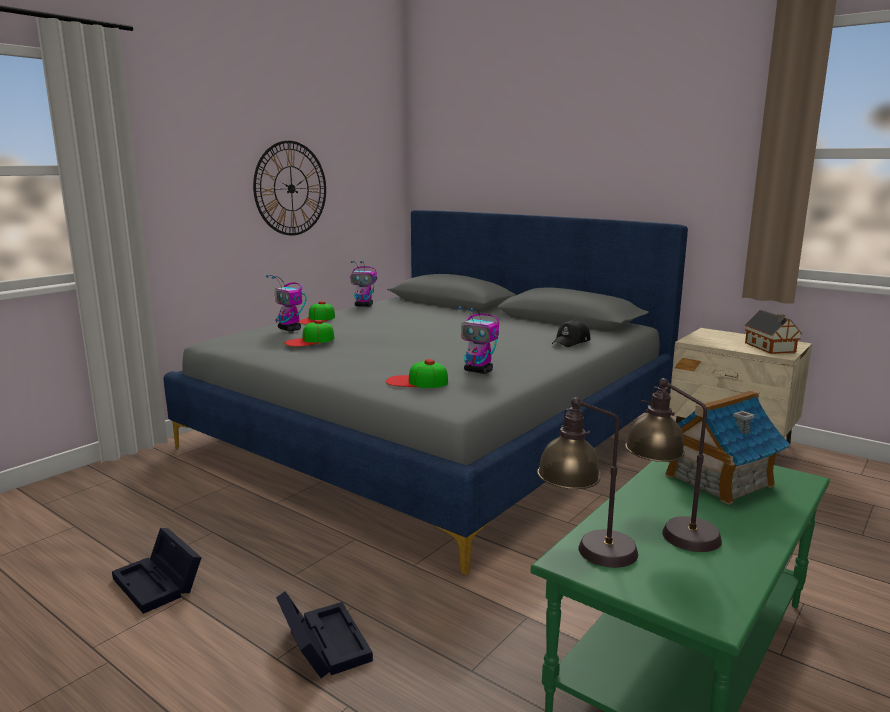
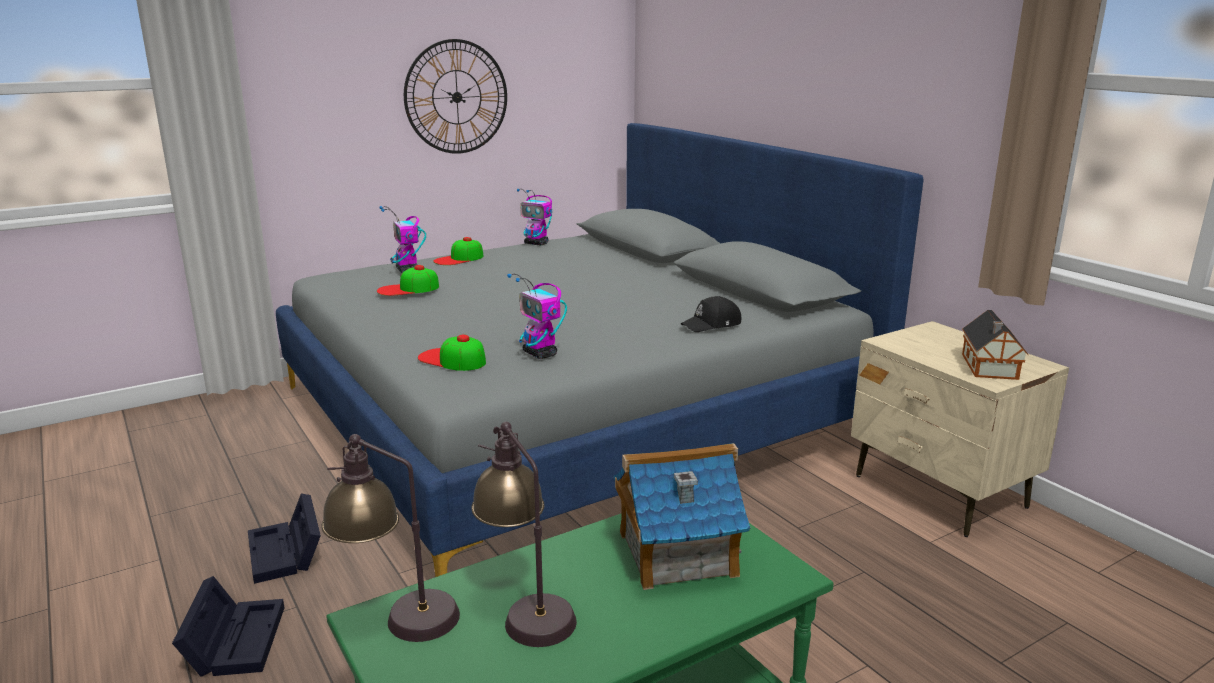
camera: 20 degrees right, 5 degrees up
(160, 584) = (153, 538): black storage box -> black storage box (287, 553)

